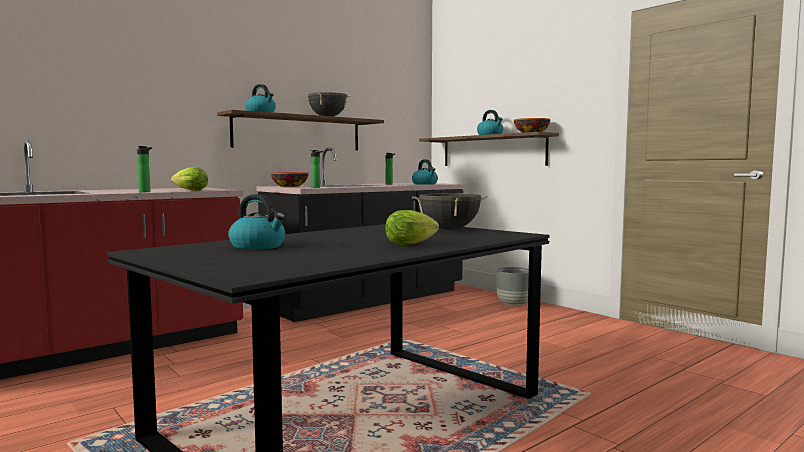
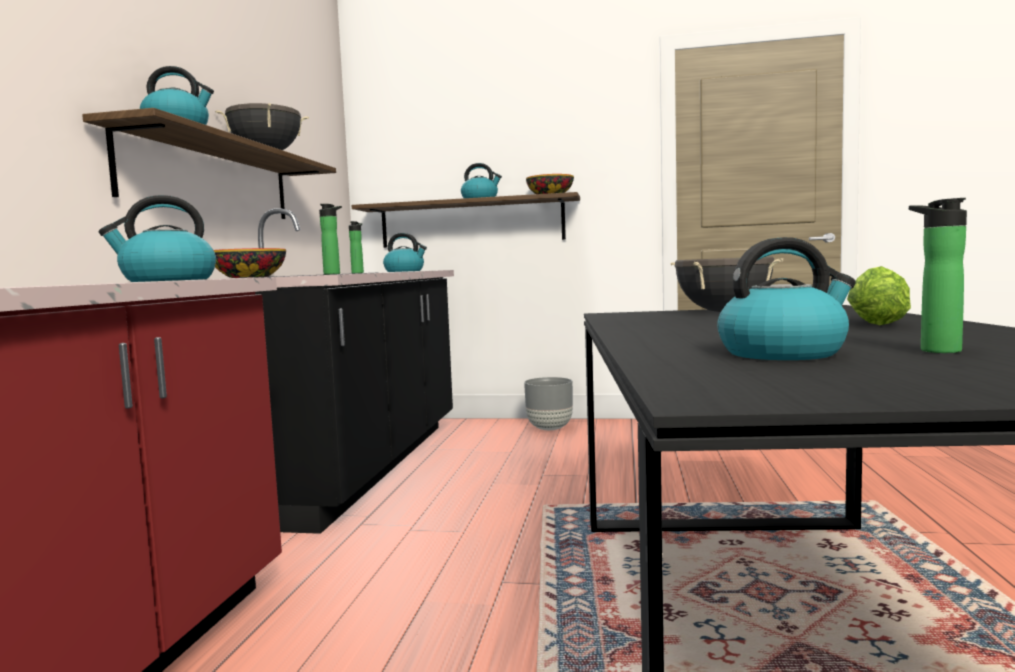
camera: 40 degrees left, 0 degrees up
(146, 192) = (104, 283): bottle -> bottle (934, 350)
(189, 190) = (167, 280): lettuce -> kettle

